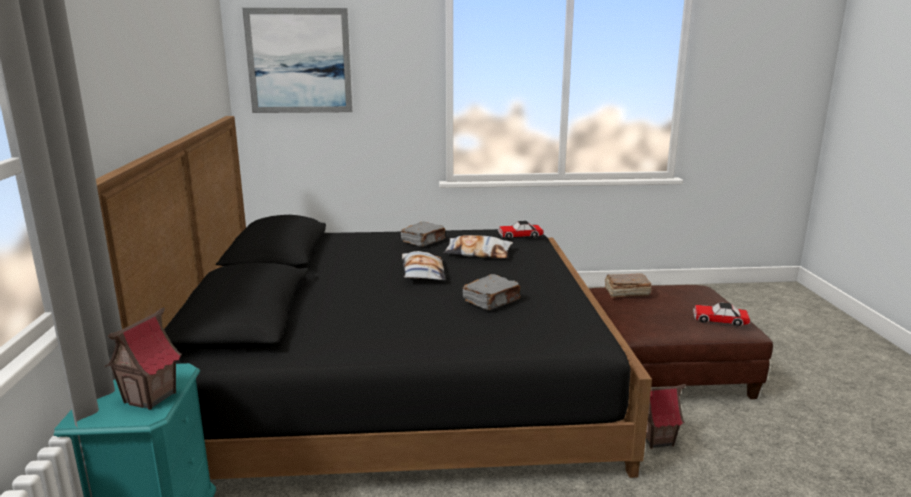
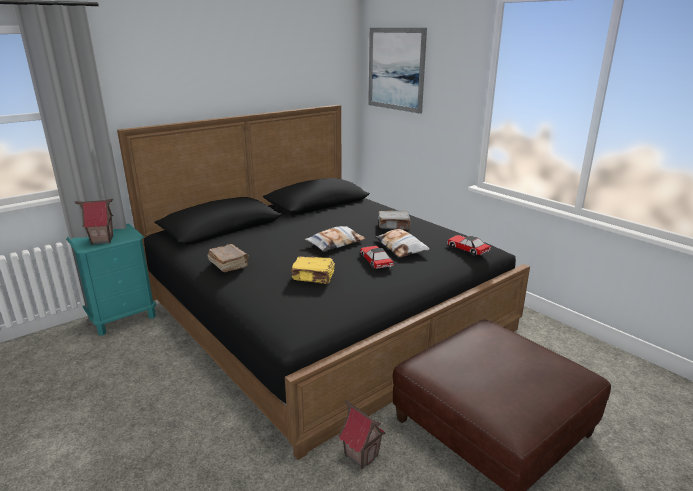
camera: 55 degrees right, 5 degrees up
(492, 301) = (314, 277): grey book -> yellow book
(626, 293) = (491, 337): brown book -> brown book (228, 264)
(719, 320) = (504, 403): toy car -> toy car (376, 261)

